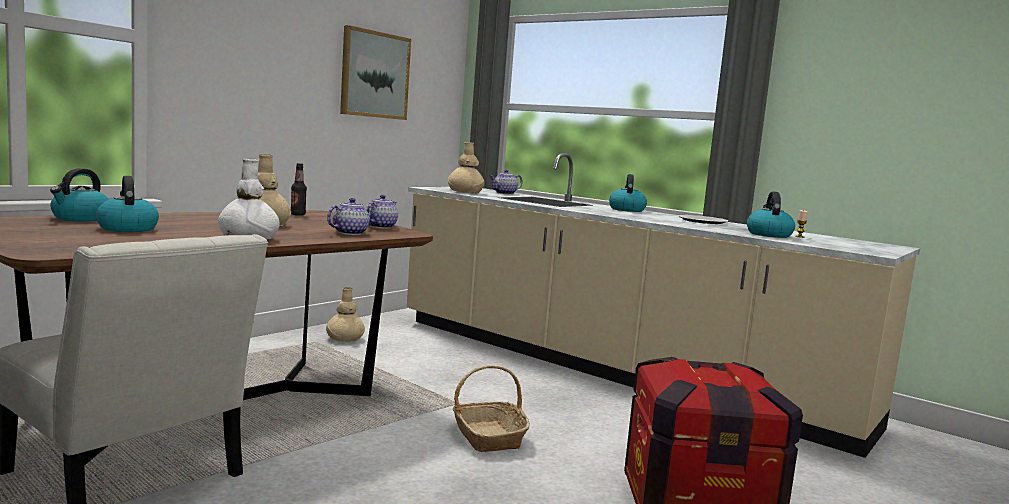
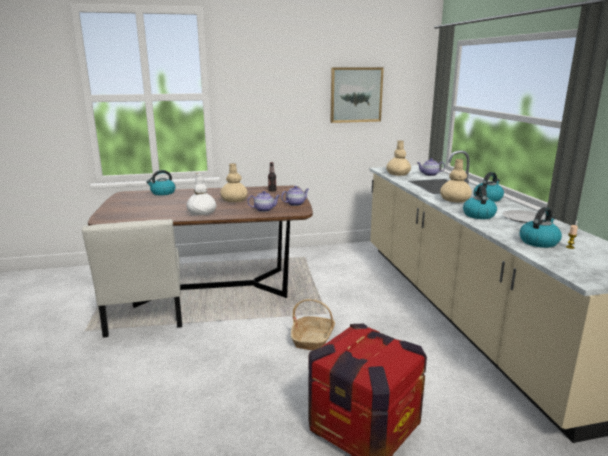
camera: 40 degrees right, 10 degrees up
(127, 228) = (166, 202): kettle -> kettle (478, 215)
(344, 338) = (321, 257): beige vase -> beige vase (454, 200)

